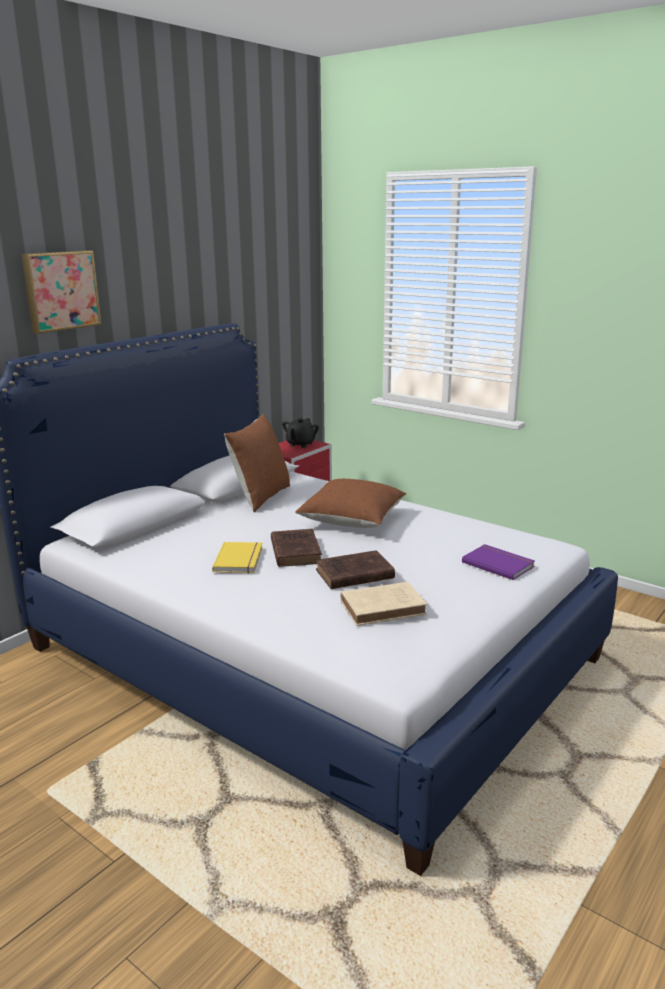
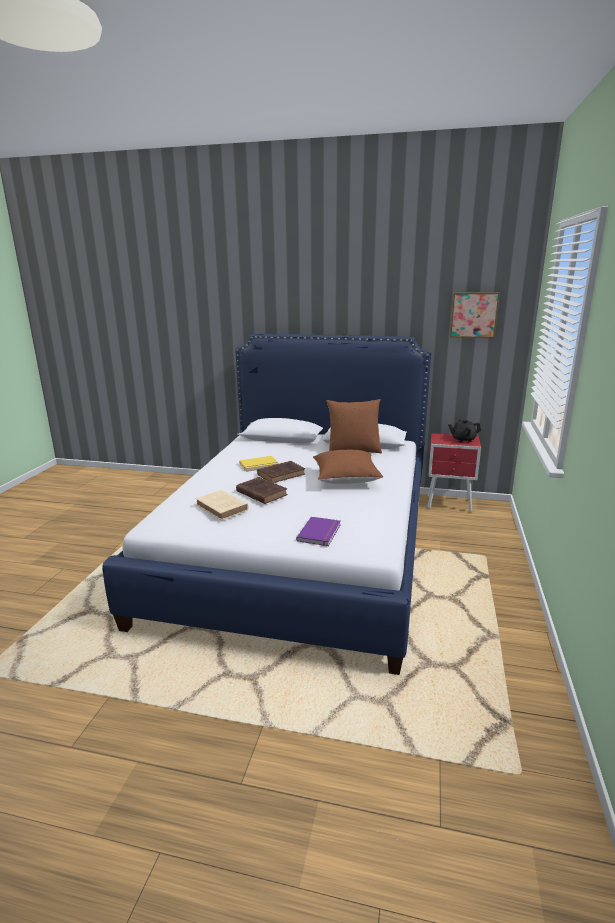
camera: 65 degrees right, 0 degrees up
(60, 290) = (291, 302): picture -> picture (473, 315)

